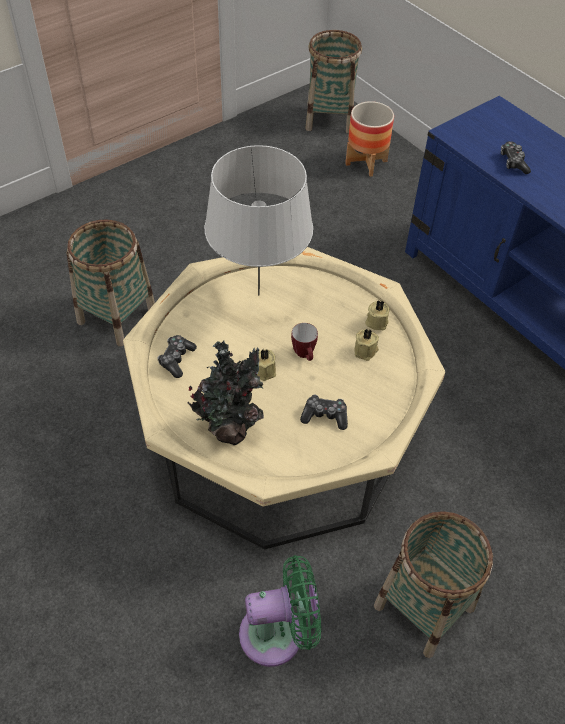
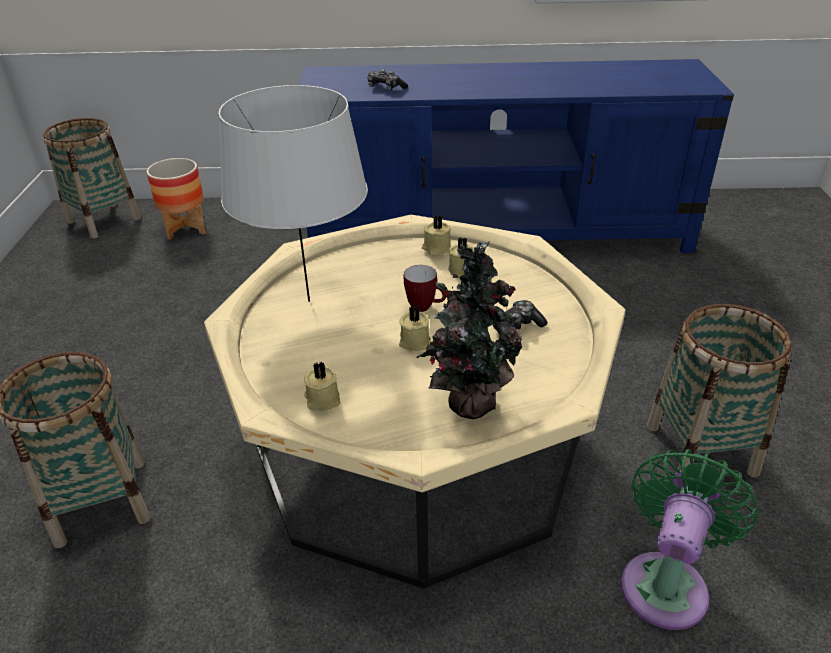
camera: 50 degrees left, 15 degrees down
(176, 359) = (322, 399): game controller -> beige candle

